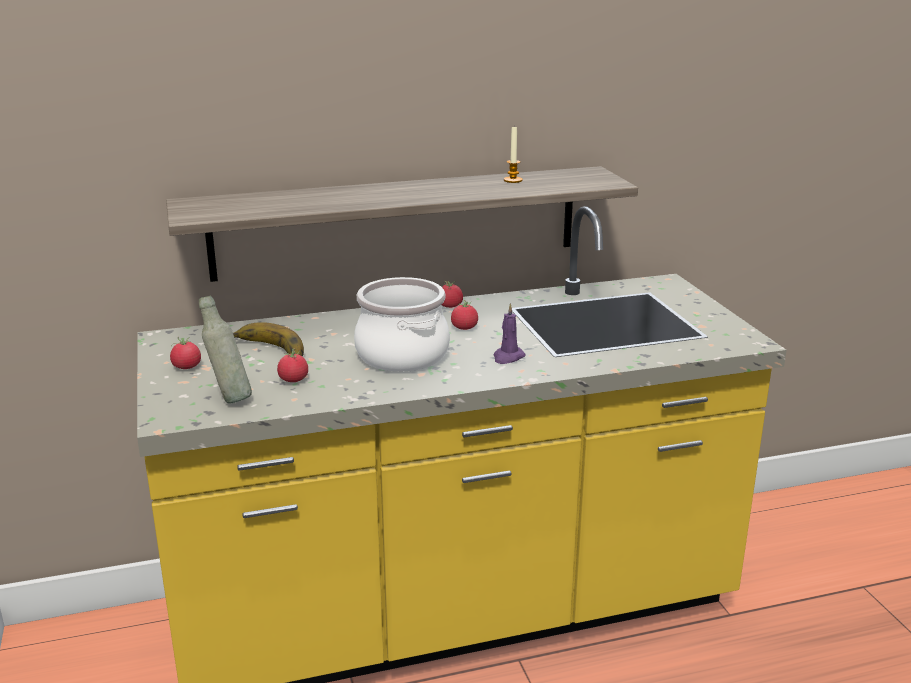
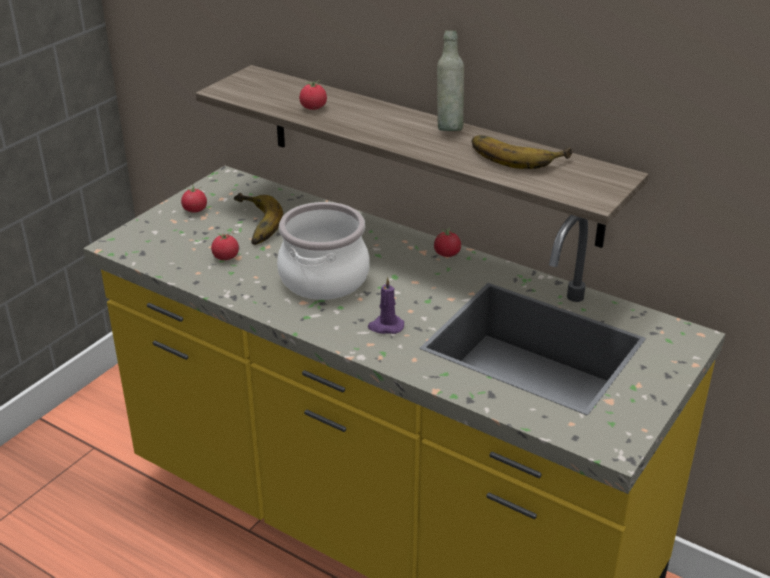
camera: 50 degrees right, 10 degrees up
(229, 399) = (169, 249): grey bottle -> grey bottle (449, 128)
(464, 328) = (414, 280): tomato -> tomato (313, 107)
(513, 180) = (517, 154): candle -> banana

